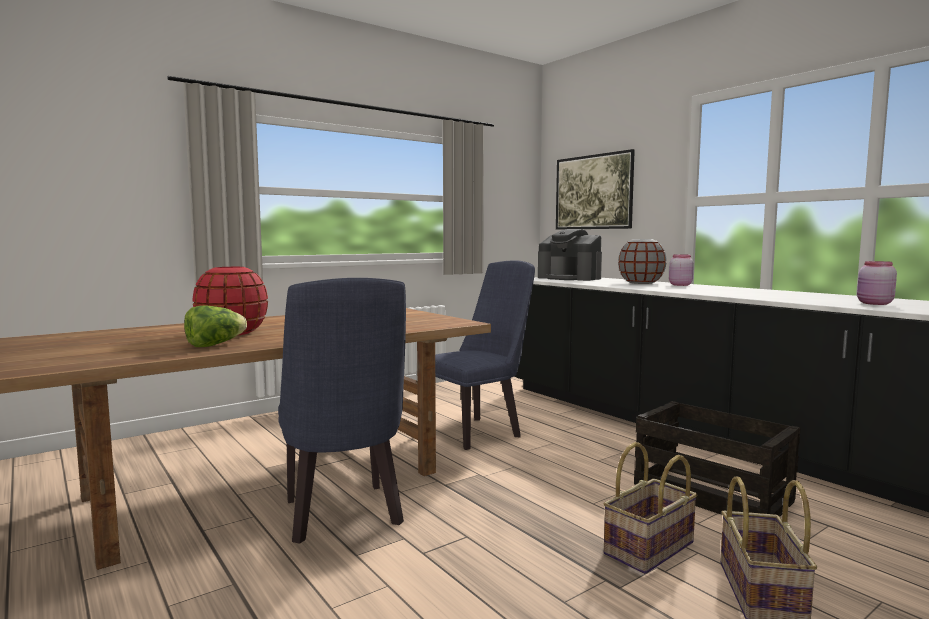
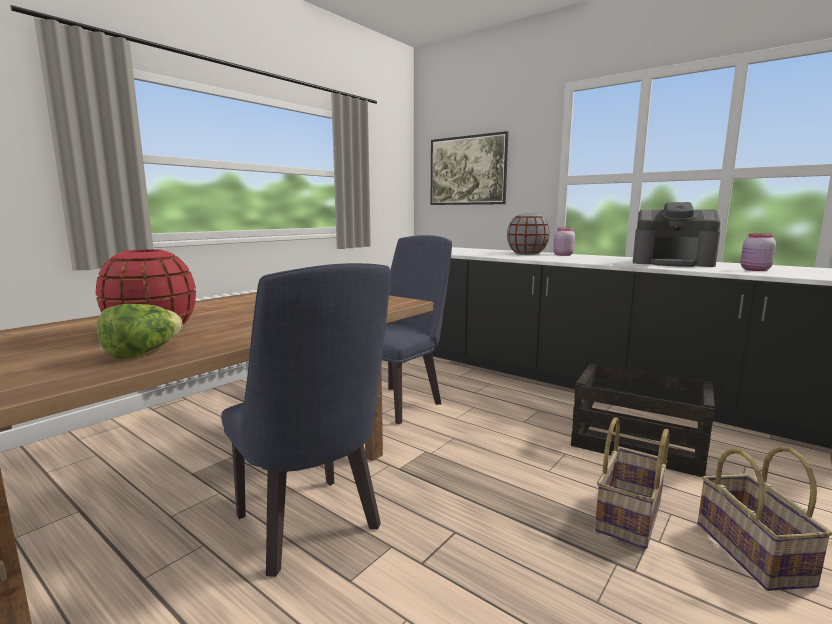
camera: 15 degrees left, 5 degrees up
(570, 278) = (456, 250): coffee machine -> coffee machine (672, 263)

